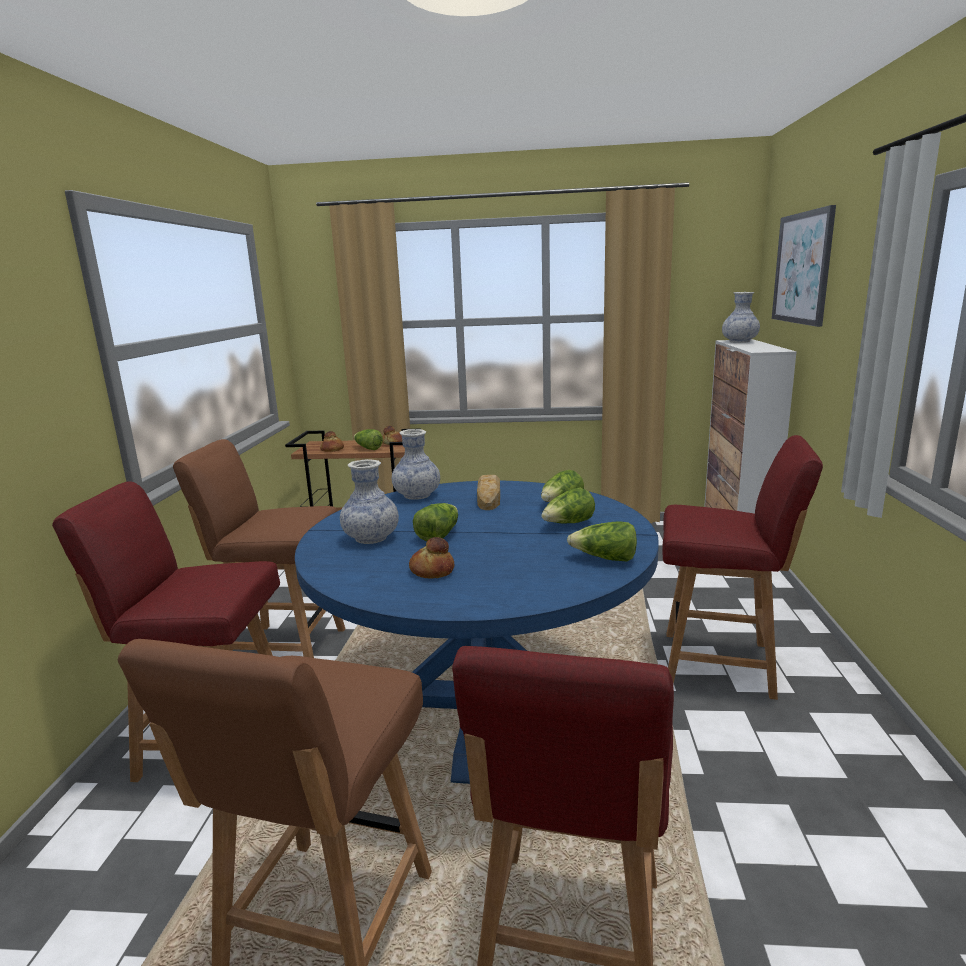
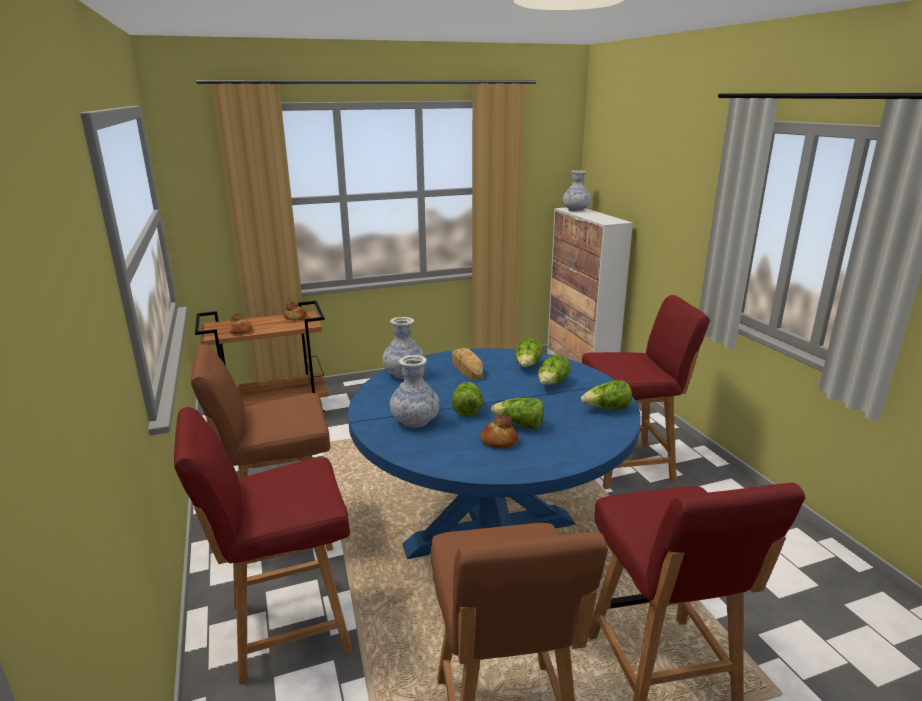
camera: 25 degrees left, 5 degrees up
(368, 448) = (277, 326): lettuce -> lettuce (519, 425)
(802, 268) = (634, 159): picture -> none

